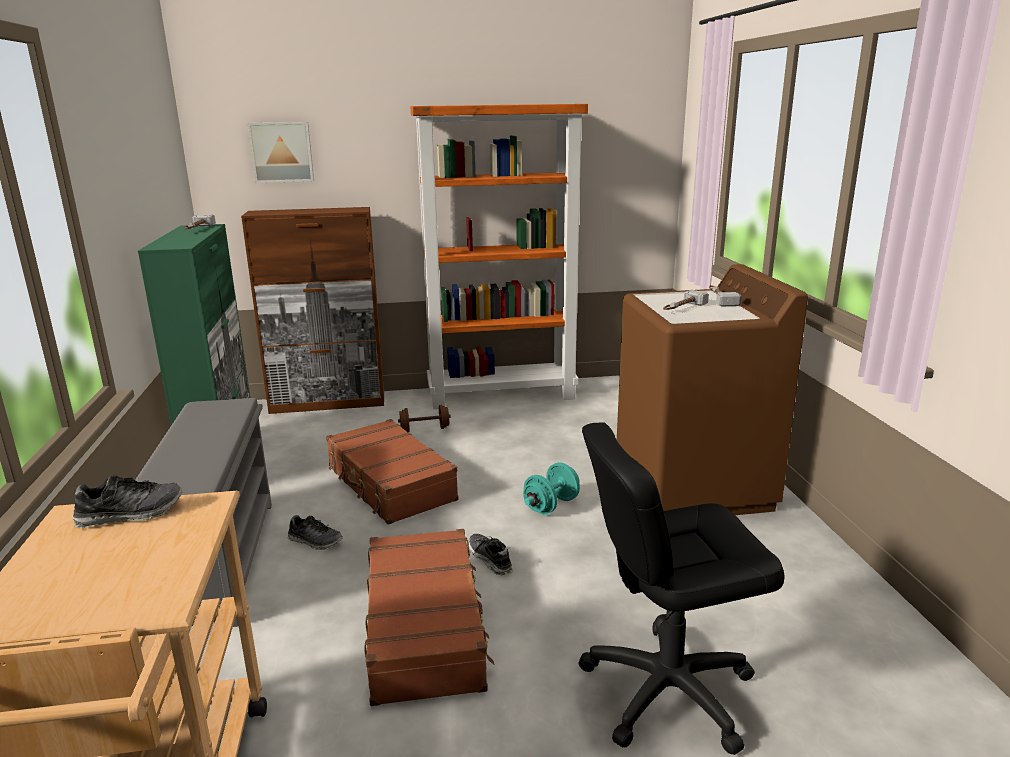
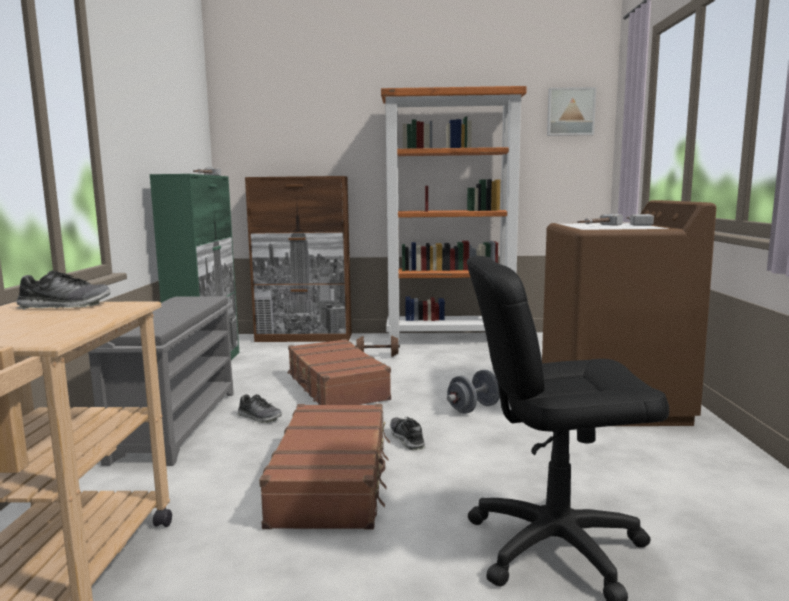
camera: 10 degrees right, 10 degrees down
(282, 152) = (282, 132): picture -> picture (570, 112)
(551, 505) = (474, 408): turquoise dumbbell -> grey dumbbell

